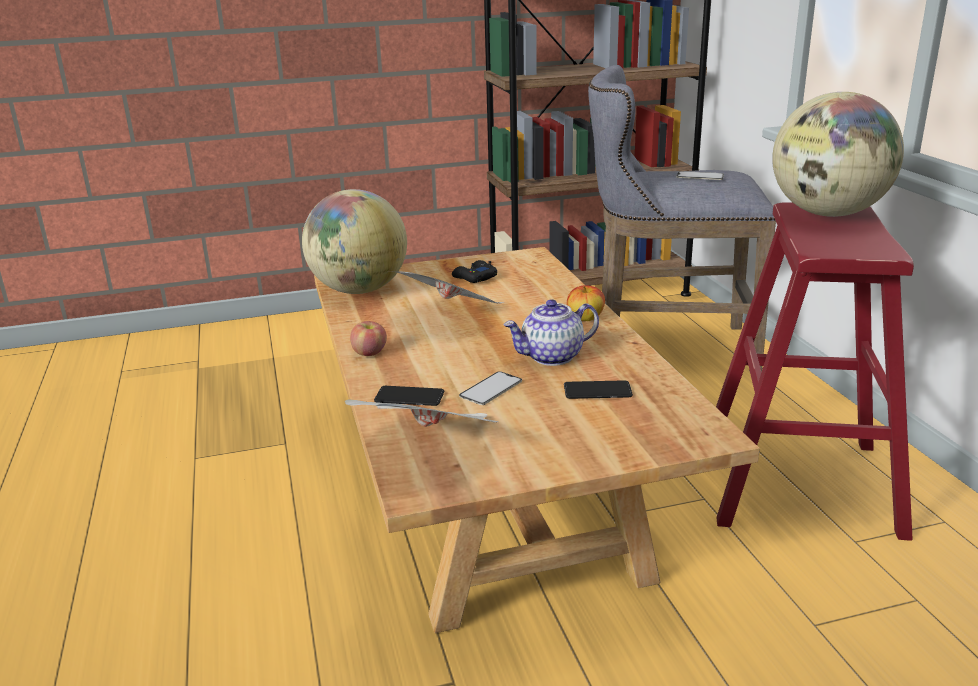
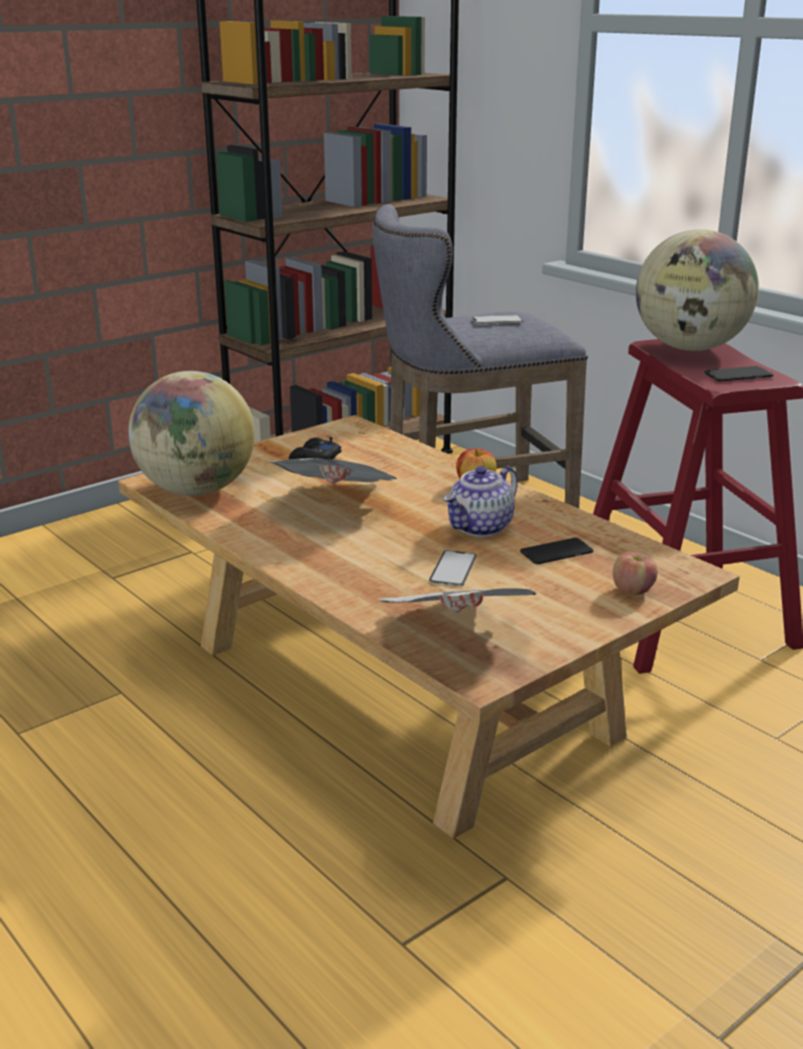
camera: 25 degrees left, 0 degrees up
(369, 353) = (286, 556): apple -> apple (632, 591)
(409, 397) = (379, 592): phone -> phone (738, 375)

